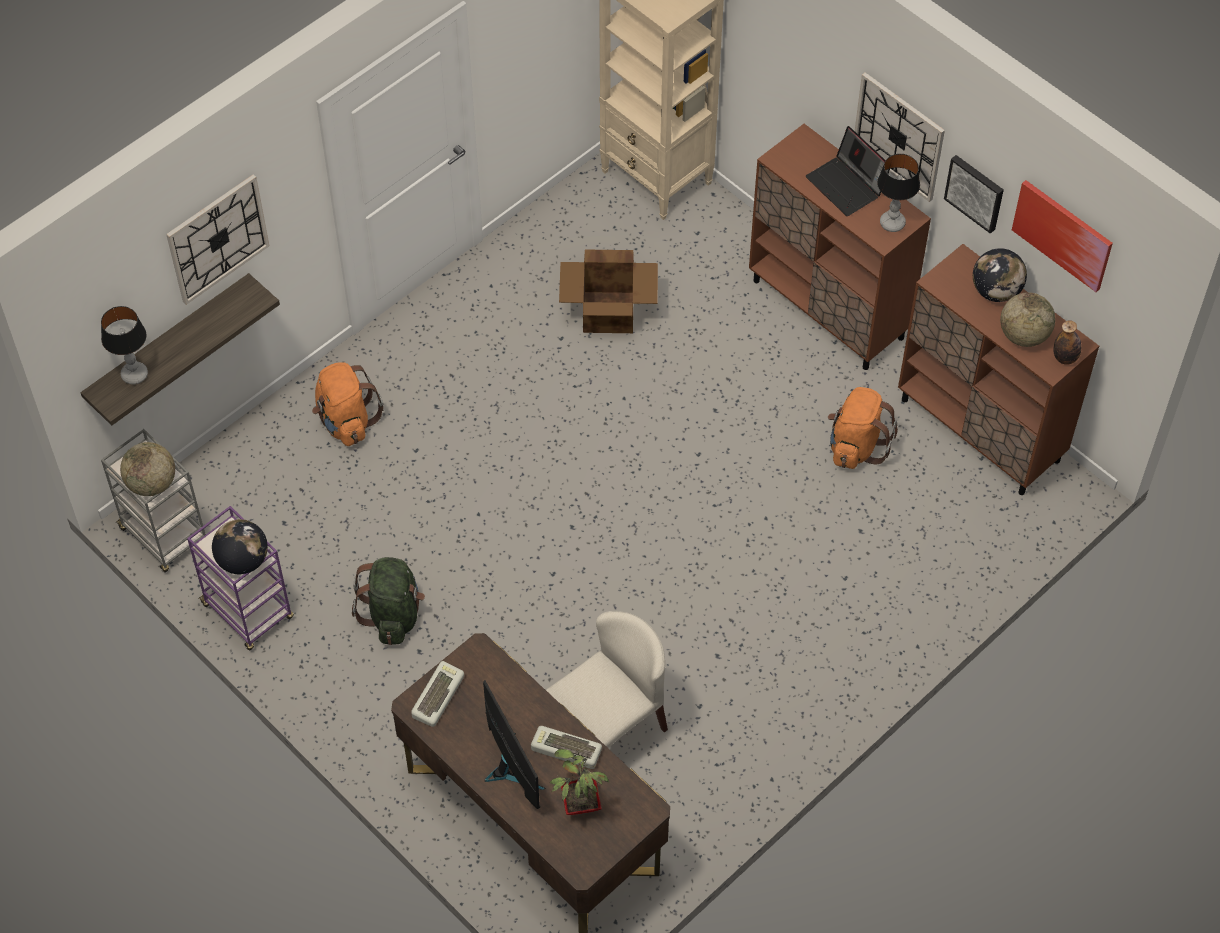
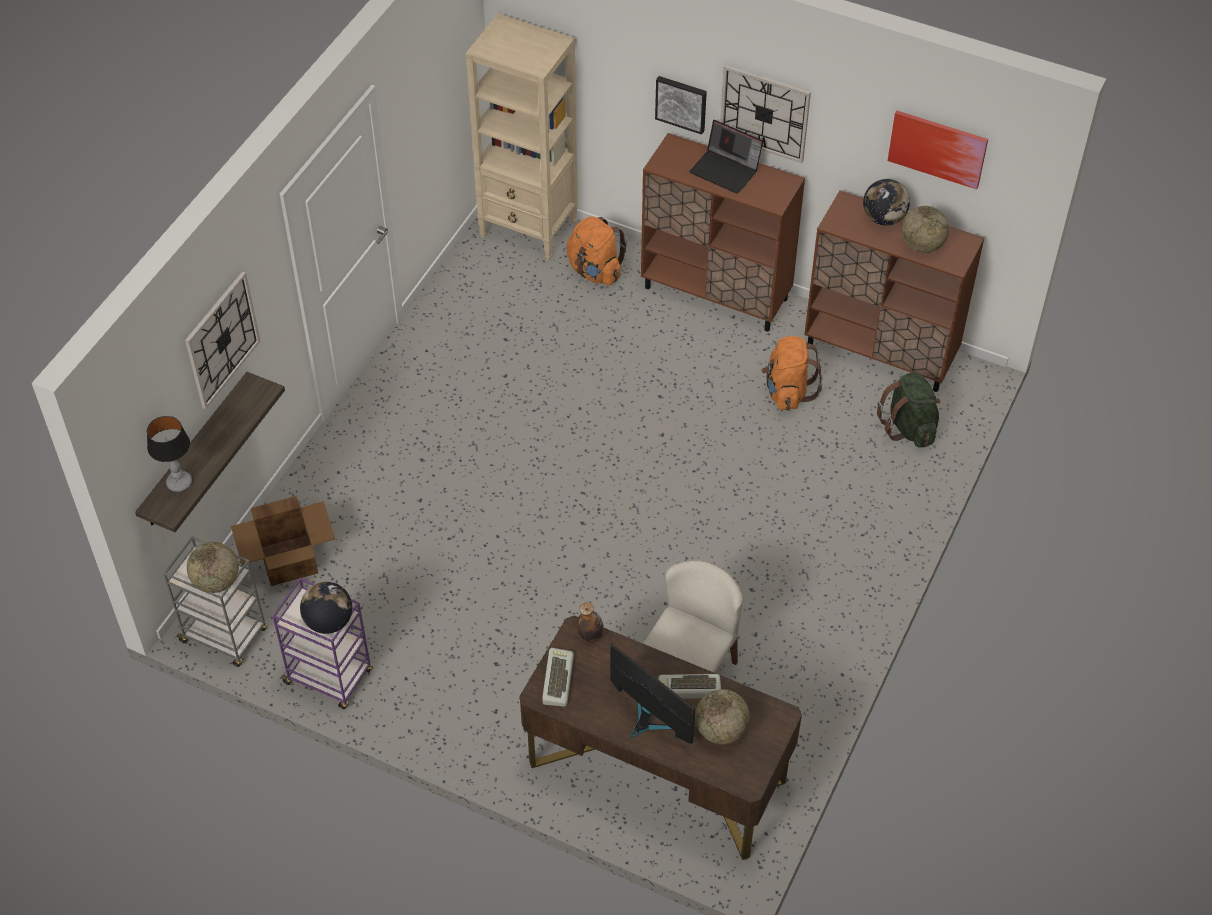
camera: 20 degrees left, 5 degrees down
(346, 421) = (348, 494): orange backpack -> orange backpack (595, 271)
(393, 614) = (459, 640): green backpack -> green backpack (909, 427)
(579, 804) = (721, 730): potted plant -> globe
(609, 312) = (537, 344): cardboard box -> cardboard box (290, 560)
(891, 223) = (776, 189): table lamp -> none
(975, 192) = (846, 139): picture -> picture (681, 103)
(1065, 358) = (962, 253): bottle -> bottle (590, 635)

